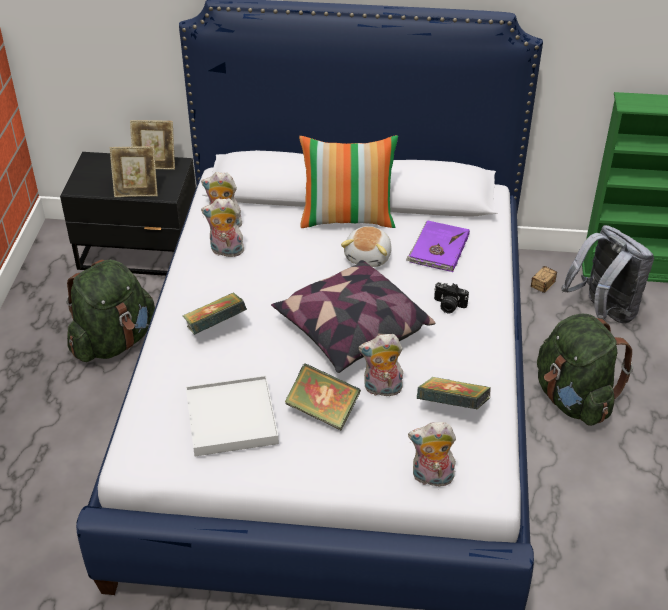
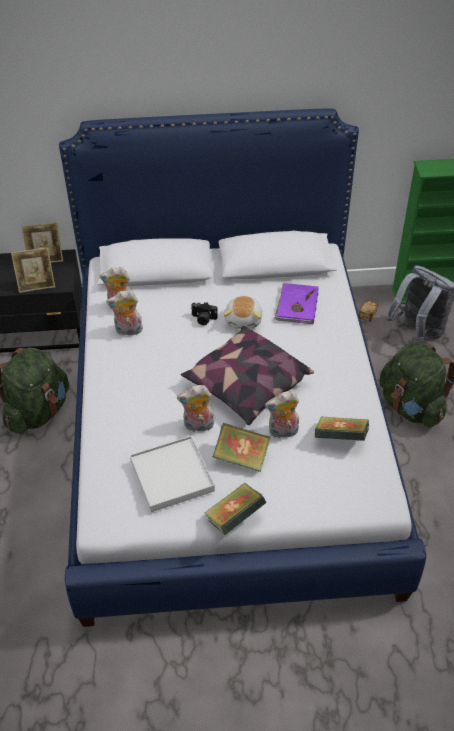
camera: 10 degrees left, 5 degrees up
(215, 327) = (137, 398): book -> book (234, 518)
(348, 218) = (219, 288): pillow -> none
(431, 478) = (339, 500): plush toy -> plush toy (198, 426)
(448, 306) = (316, 353): camera -> camera (203, 319)

